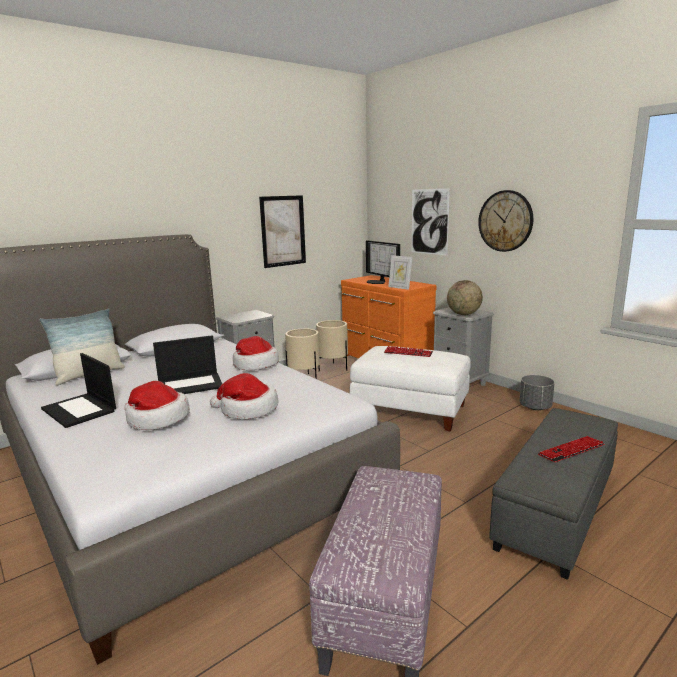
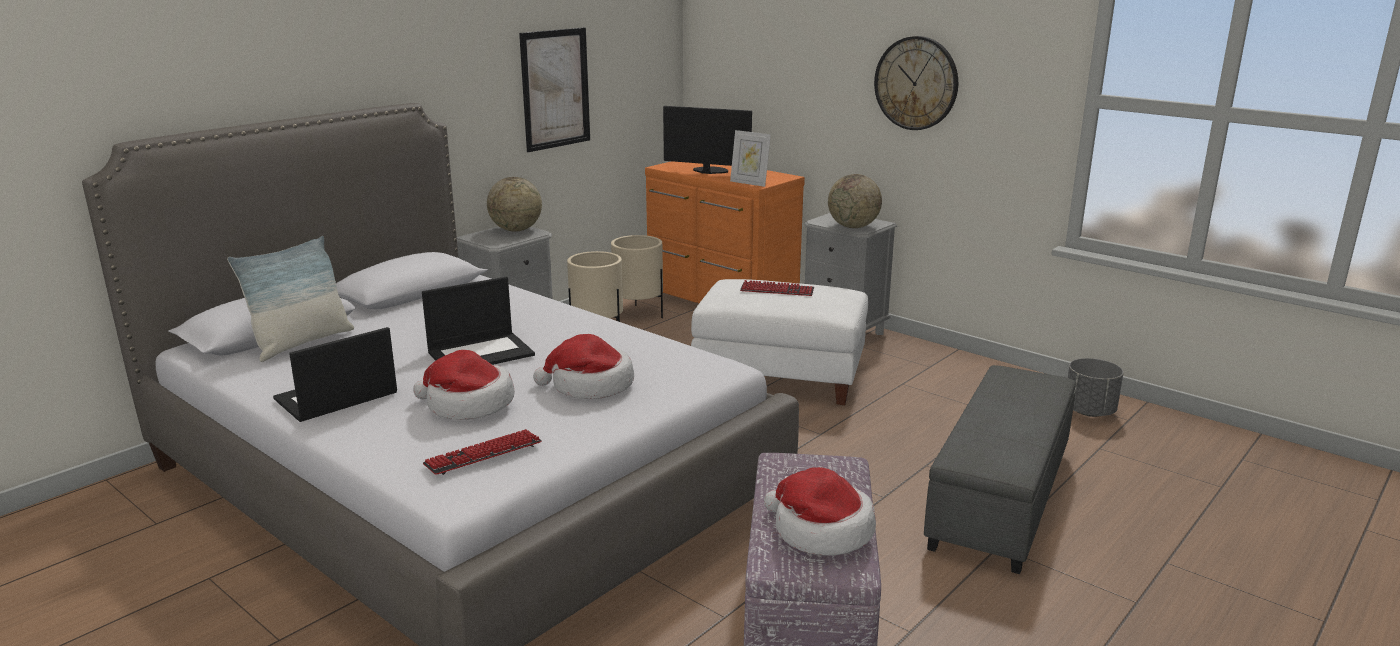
camera: 10 degrees left, 5 degrees up
(80, 410) = (335, 397): laptop -> laptop turned 105 degrees clockwise
(253, 313) = (516, 230): none -> globe
(255, 365) = (561, 318): hat -> hat (820, 531)
(378, 282) = (709, 171): monitor -> monitor turned 150 degrees clockwise
(429, 222) = (793, 75): picture -> none
(535, 407) = (959, 365): grey planter -> grey planter (1089, 412)
(571, 450) = (1020, 419): keyboard -> keyboard (483, 454)

